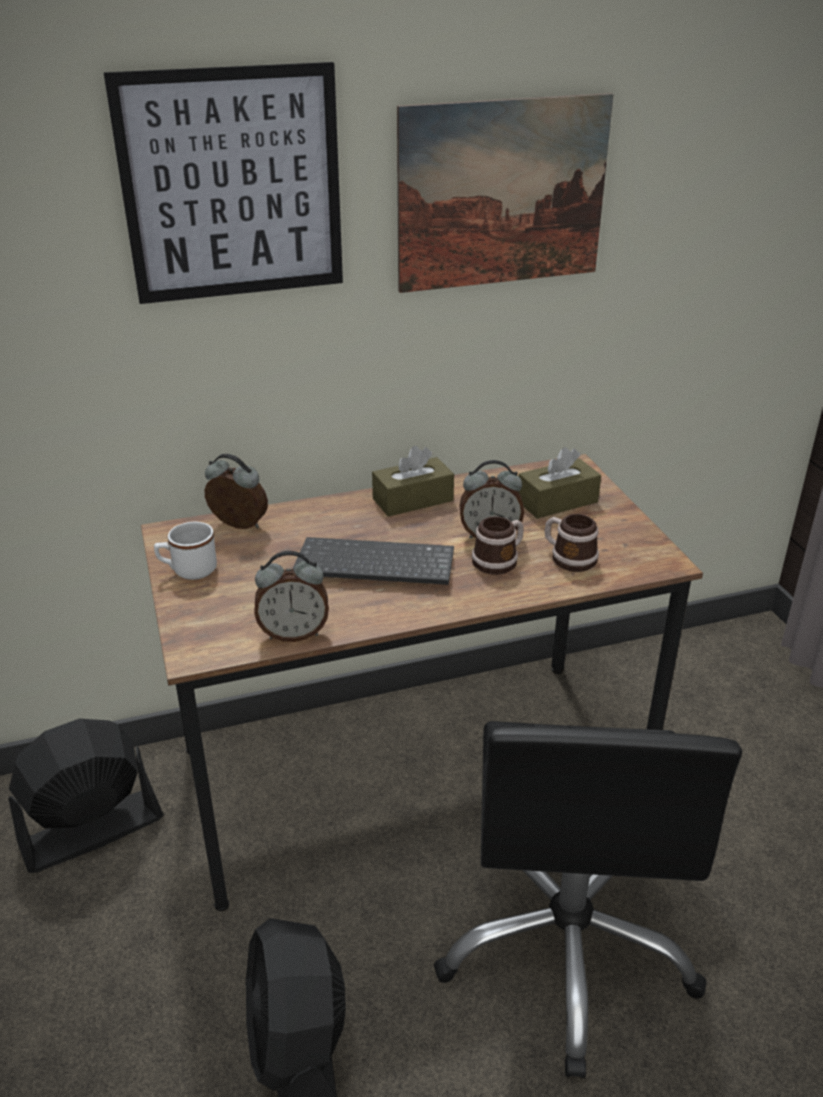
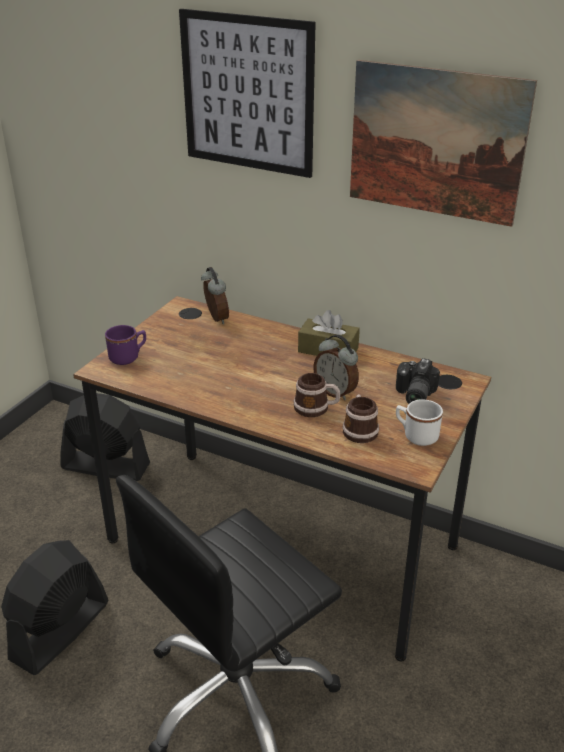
camera: 45 degrees right, 0 degrees up
(188, 571) = (159, 329): white mug -> white mug (416, 435)
(207, 621) = (128, 357): none -> purple mug
(293, 633) = (153, 385): alarm clock -> none
(372, 566) = (244, 374): keyboard -> none
(557, 501) = (413, 395): brown tissue box -> camera

